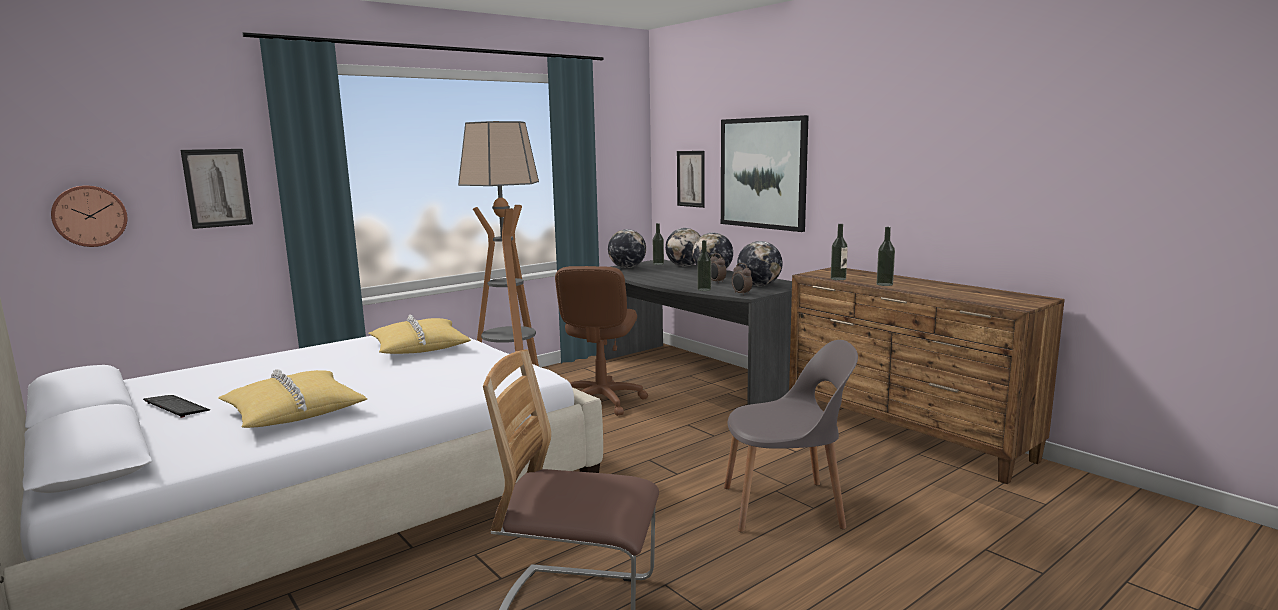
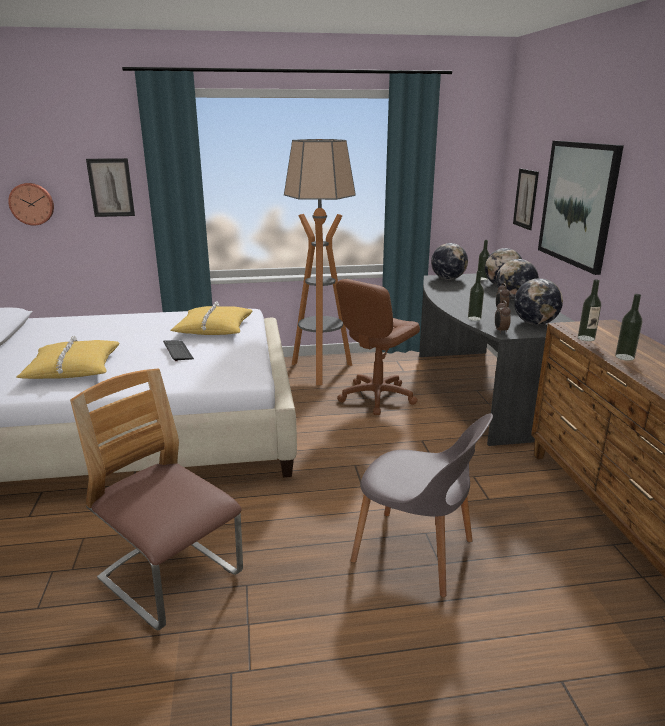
camera: 30 degrees right, 10 degrees up
(176, 407) = (29, 347): keyboard -> keyboard (178, 351)

